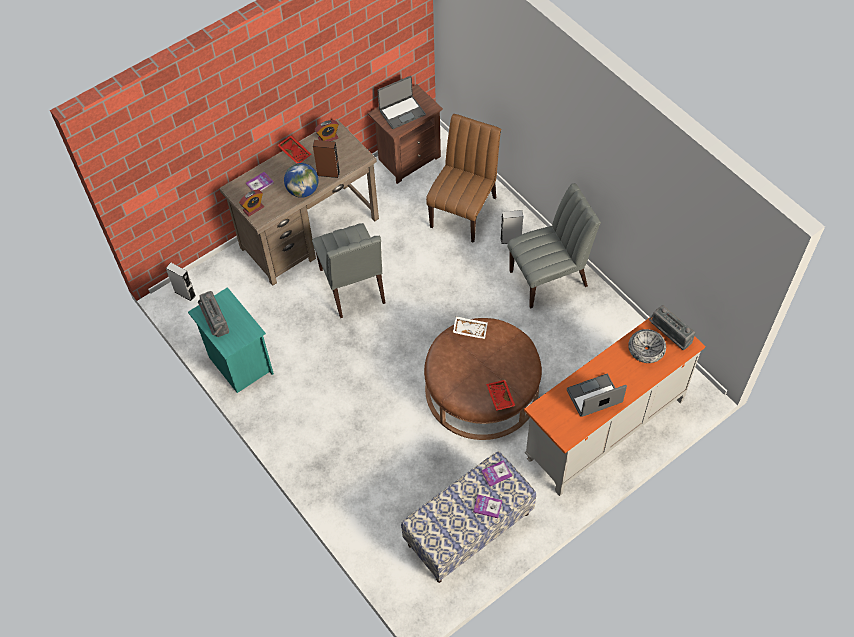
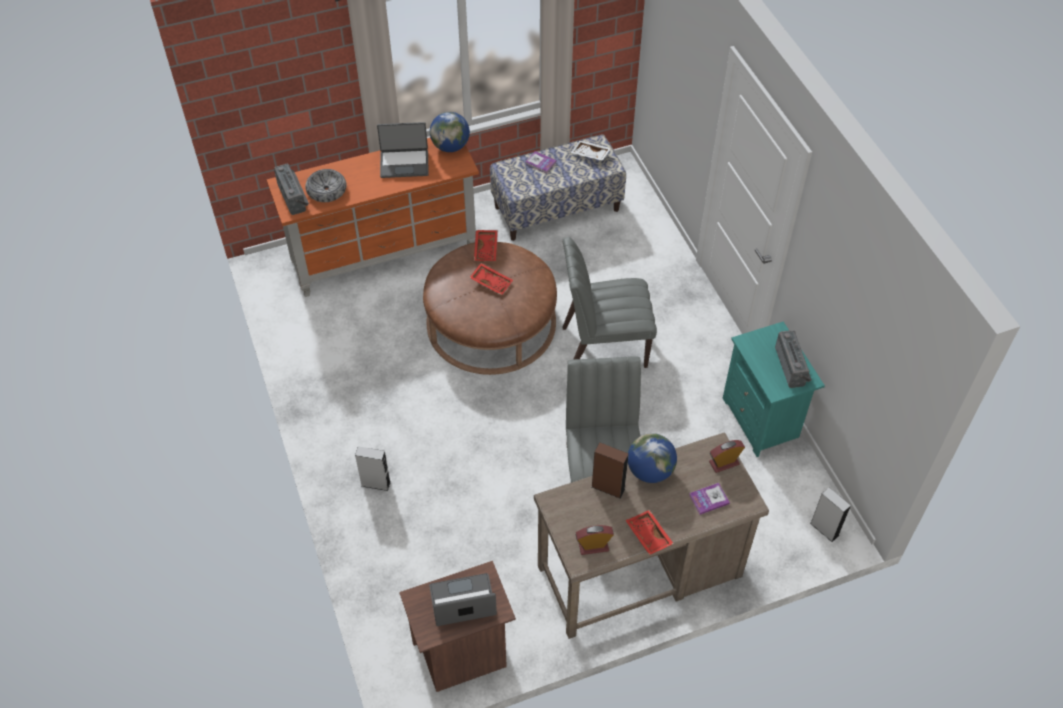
camera: 165 degrees left, 5 degrees down
(463, 213) = (419, 540): brown chair -> none
(470, 329) = (488, 322): white tray -> white tray (590, 154)
(482, 366) = (491, 282): none -> red tray
(496, 473) = (520, 184): book -> none
(548, 279) = (357, 419): grey chair -> grey chair (604, 346)
(562, 429) = (450, 146): none -> globe

